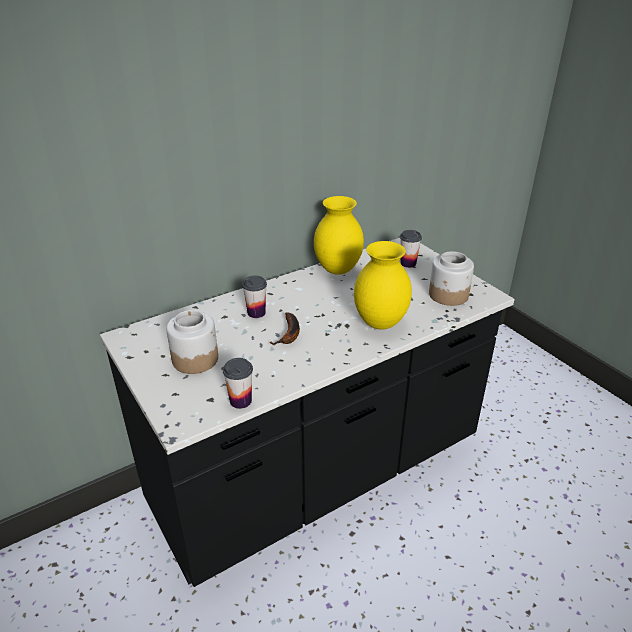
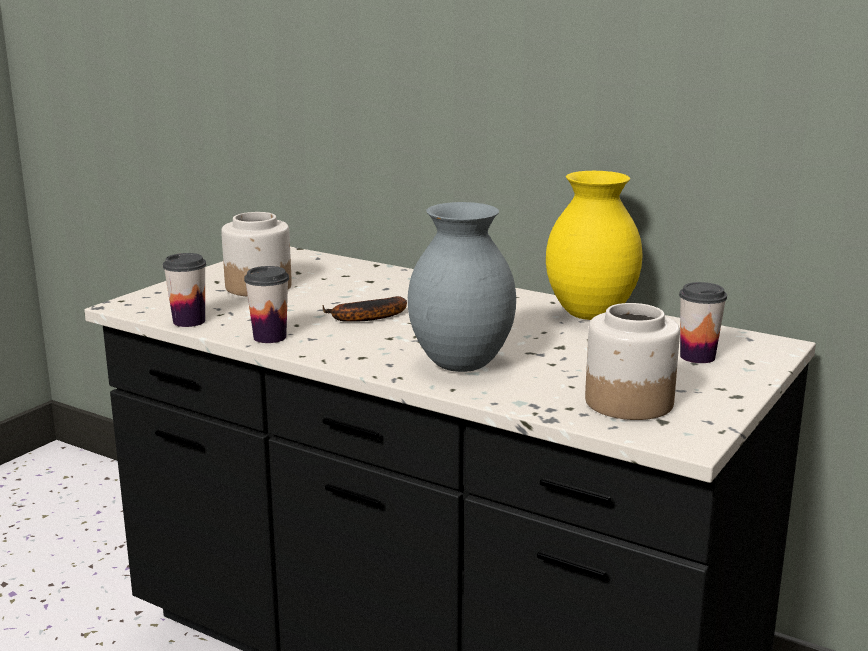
camera: 65 degrees right, 15 degrees down
(256, 313) = (398, 293): cup -> cup (270, 337)
(381, 323) = (462, 365): yellow vase -> grey vase

